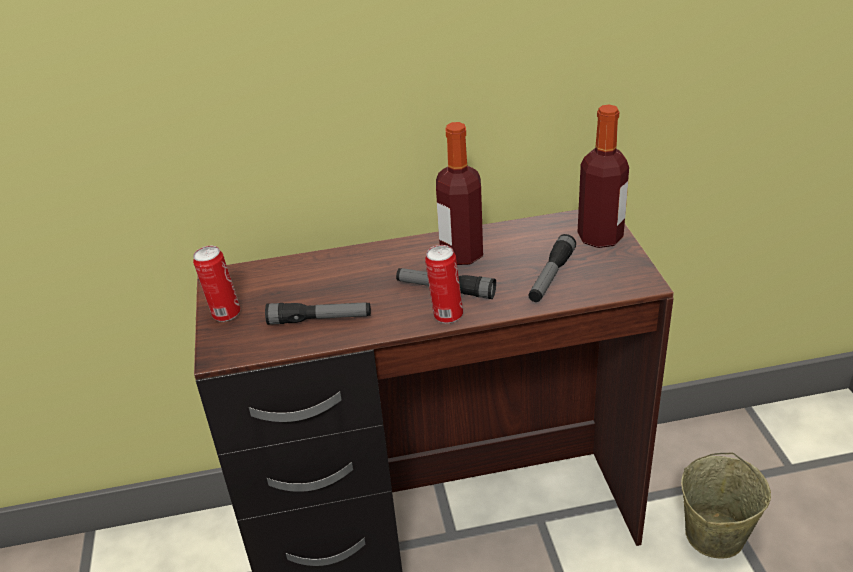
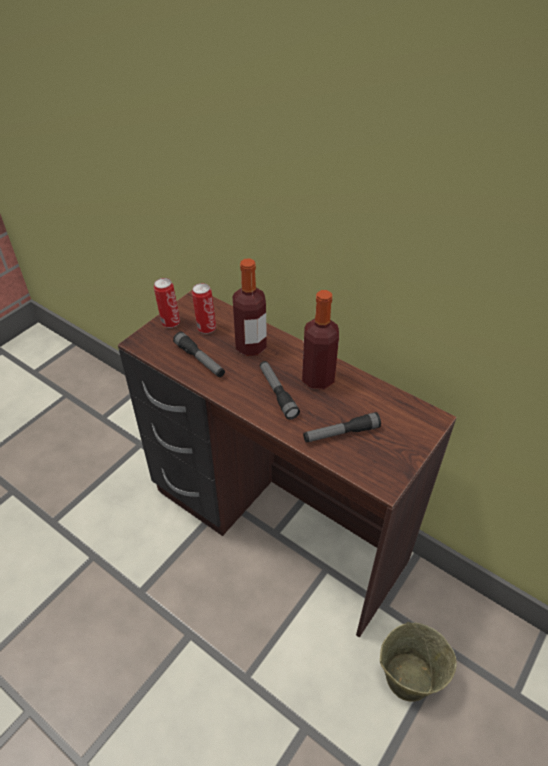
camera: 45 degrees right, 10 degrees up
(446, 315) = (254, 408): can -> can (206, 327)
(600, 237) = (410, 433): bottle -> bottle (250, 346)

